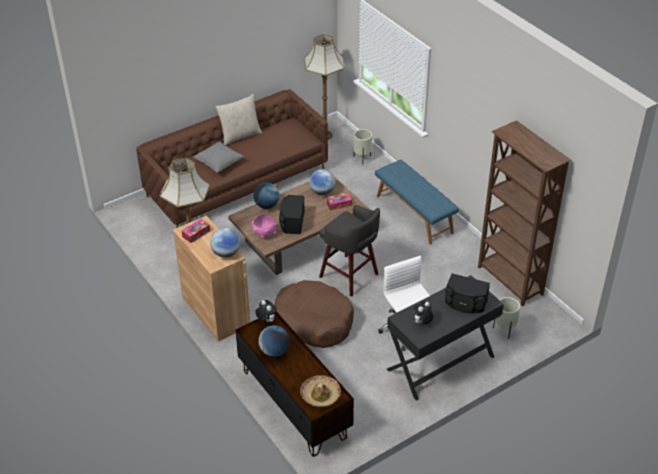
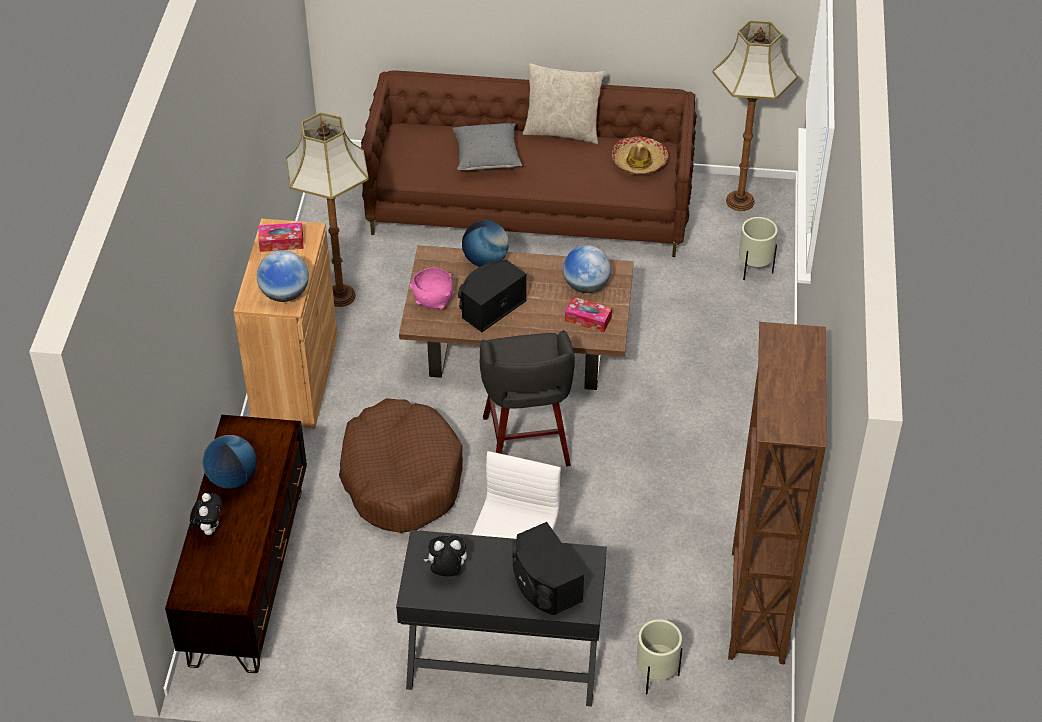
camera: 40 degrees right, 5 degrees up
(266, 320) = (272, 428): plush toy -> plush toy (209, 528)
(320, 395) = (217, 580): hat -> hat (639, 161)
(414, 214) = (733, 406): blue bench -> none

